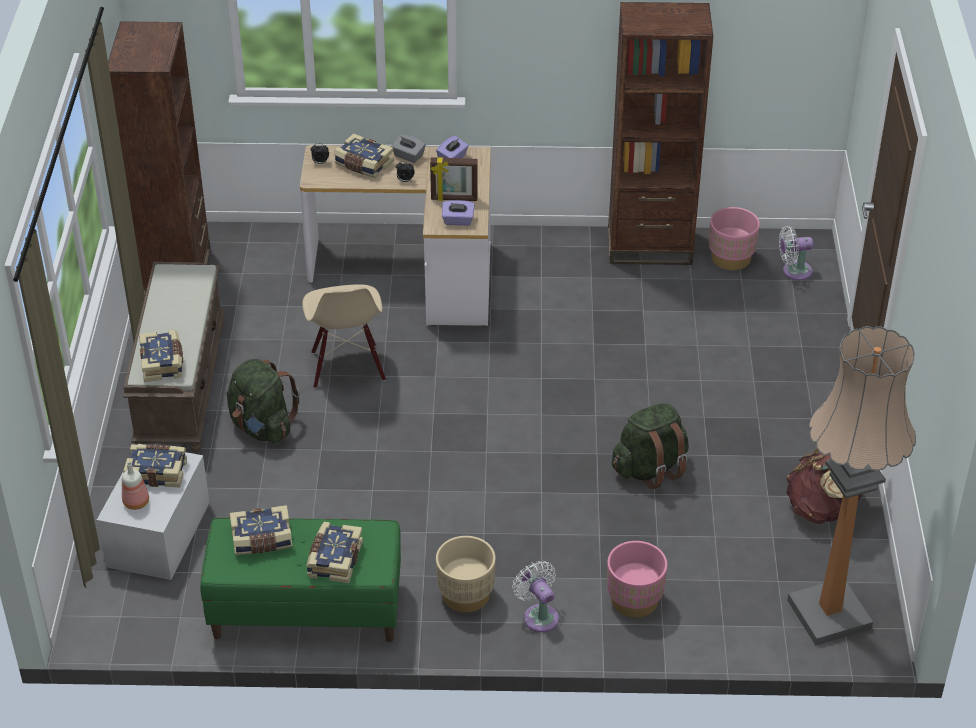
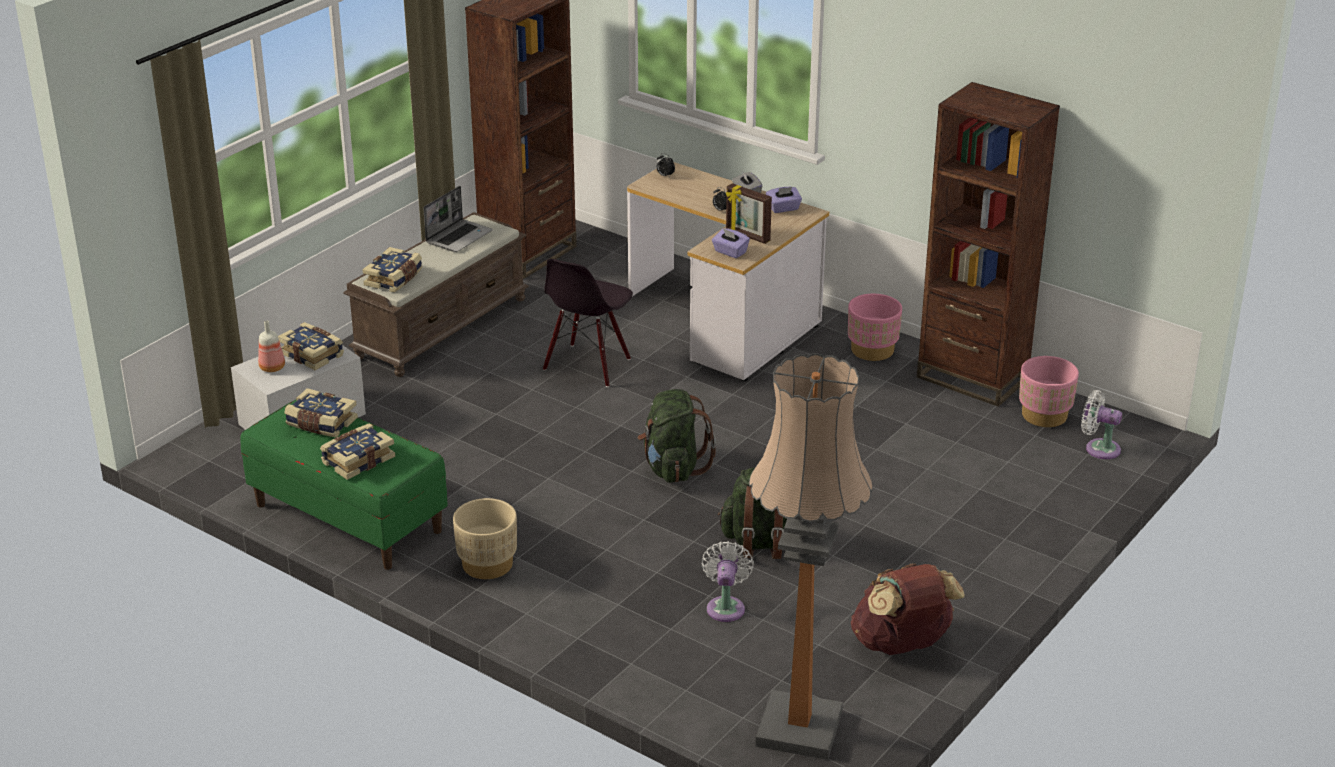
camera: 35 degrees right, 10 degrees down
(171, 294) = (459, 237): none -> laptop
(262, 427) = (468, 380): green backpack -> green backpack (673, 468)
(346, 366) = (588, 365): beige chair -> black chair
(363, 164) = (700, 188): book -> none
(539, 615) = (530, 607): white fan -> white fan (726, 606)
(634, 600) = (628, 634): pink planter -> pink planter (872, 350)

